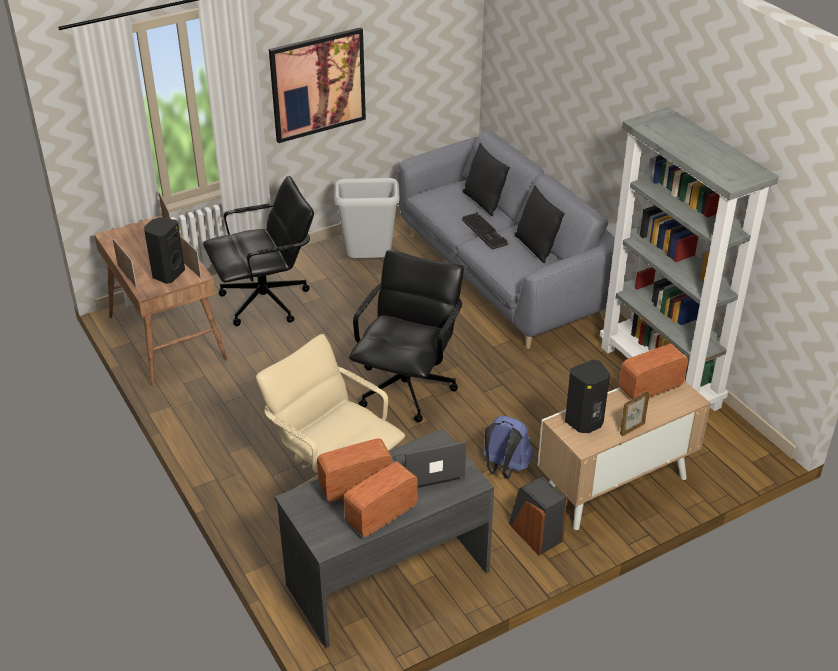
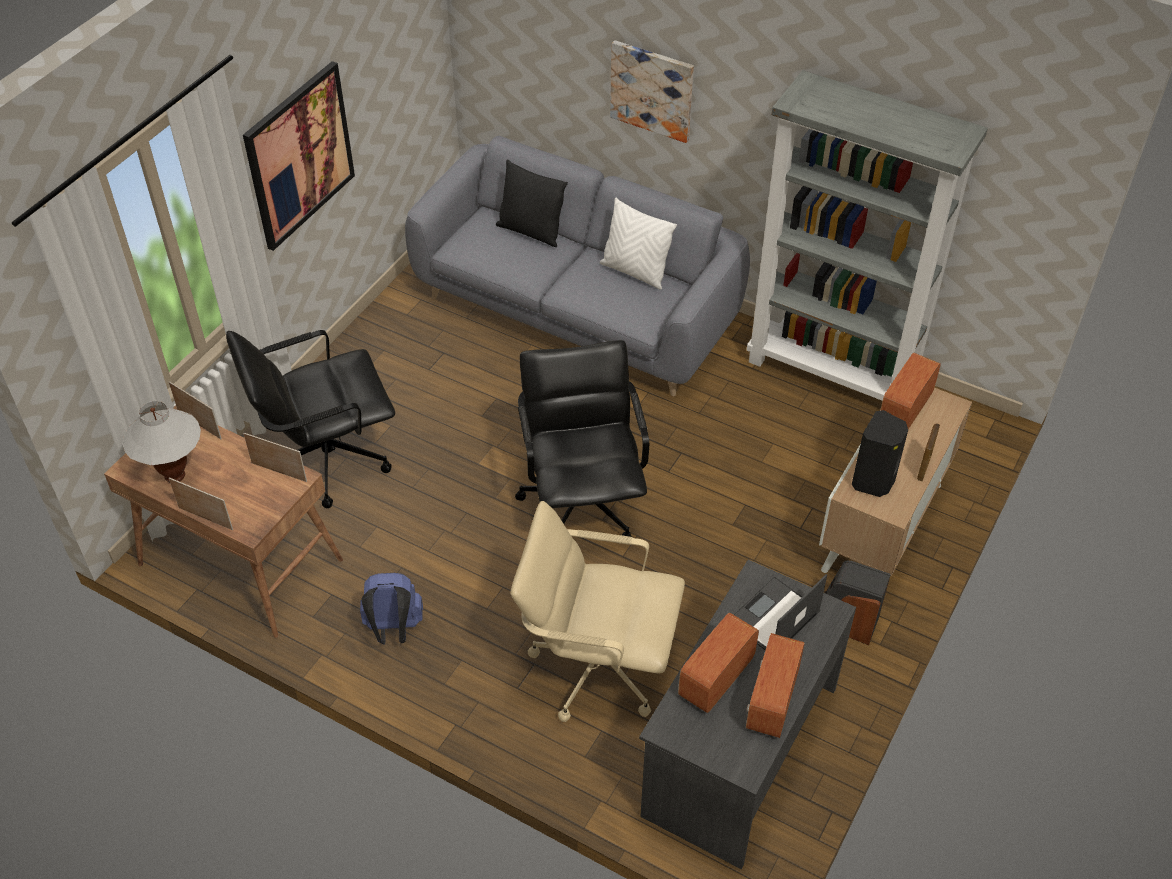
camera: 30 degrees left, 10 degrees up
(130, 249) = (174, 476): none -> white table lamp
(167, 274) = (257, 493): black speaker -> none
(266, 302) = (327, 459): black office chair -> black office chair turned 150 degrees counterclockwise
(369, 261) = (410, 352): grey trash can -> none
(486, 232) = (566, 272): keyboard -> none
(504, 468) = (759, 557): blue backpack -> blue backpack (393, 629)
(535, 247) = (635, 271): black pillow -> white pillow
(584, 112) = (652, 90): none -> picture

